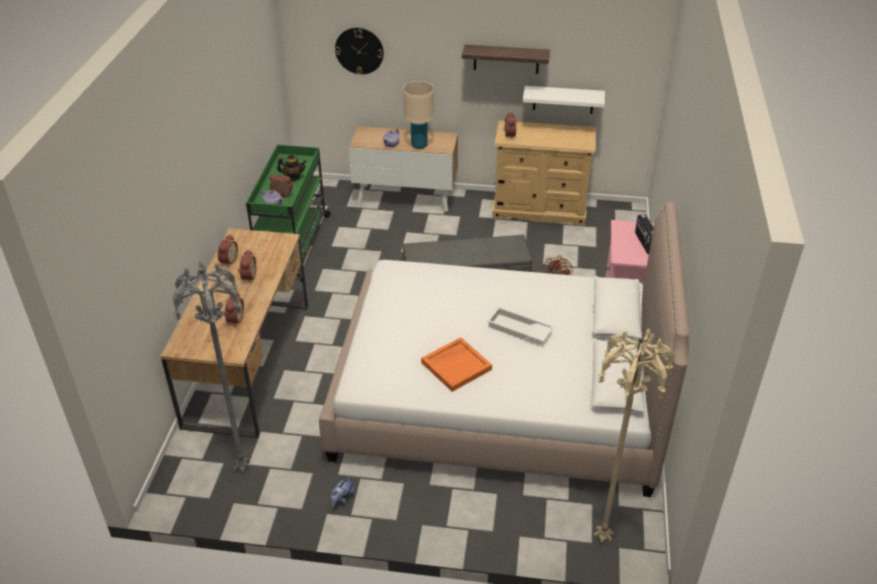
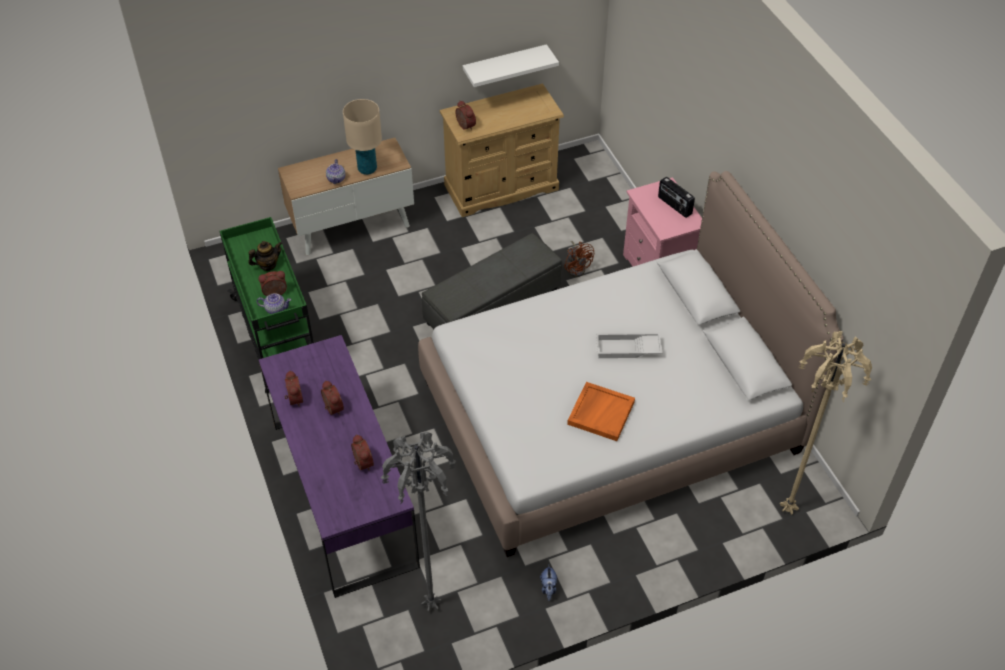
camera: 30 degrees left, 10 degrees up
(249, 363) = (344, 493): brown desk -> purple desk
(359, 50) = (270, 86): wall clock -> none
(506, 59) = (439, 44): shelf -> none

